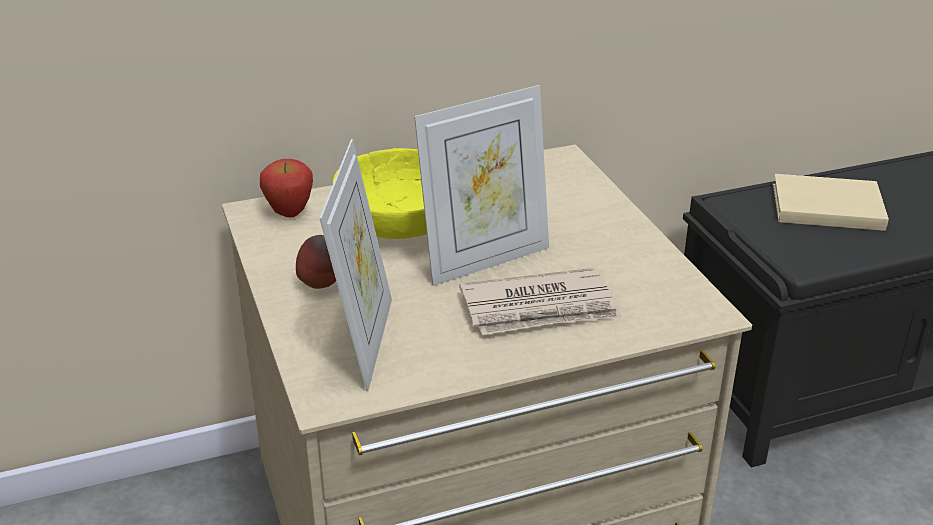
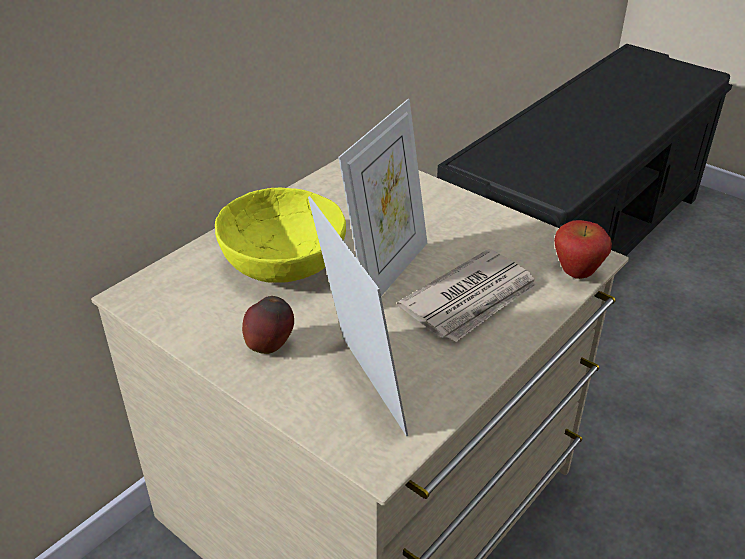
camera: 30 degrees left, 5 degrees up
(289, 213) = (170, 286): apple -> apple (576, 274)
(823, 206) = (533, 145): beige book -> none

